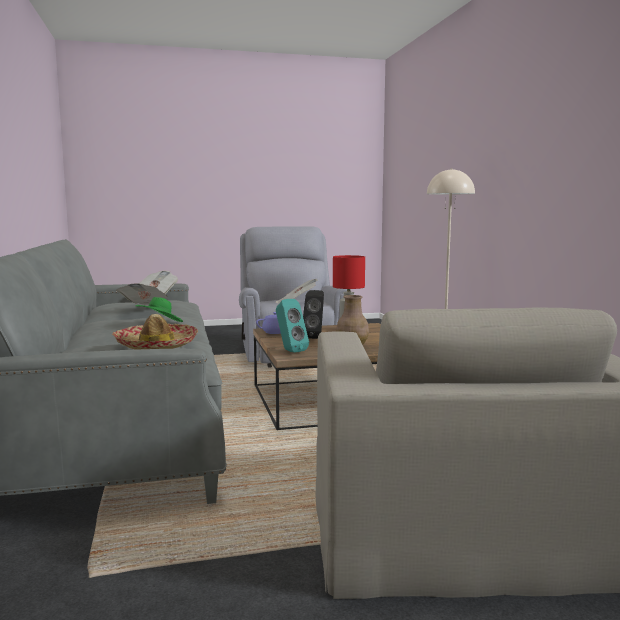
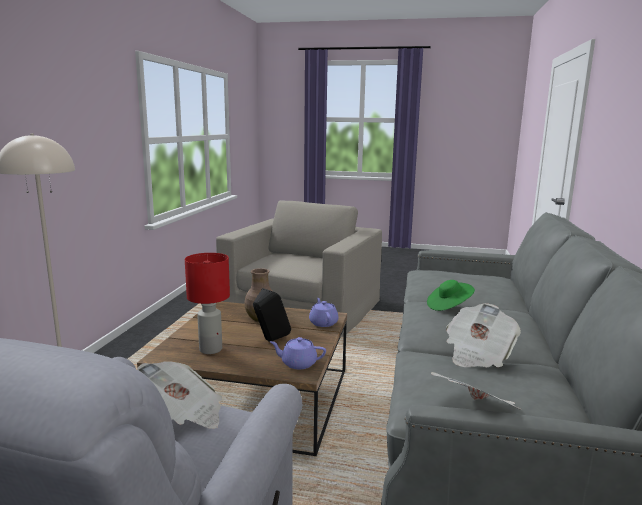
camera: 155 degrees left, 5 degrees up
(156, 346) = (447, 279): hat -> none
(290, 351) = (323, 322): turquoise speaker -> purple teapot

